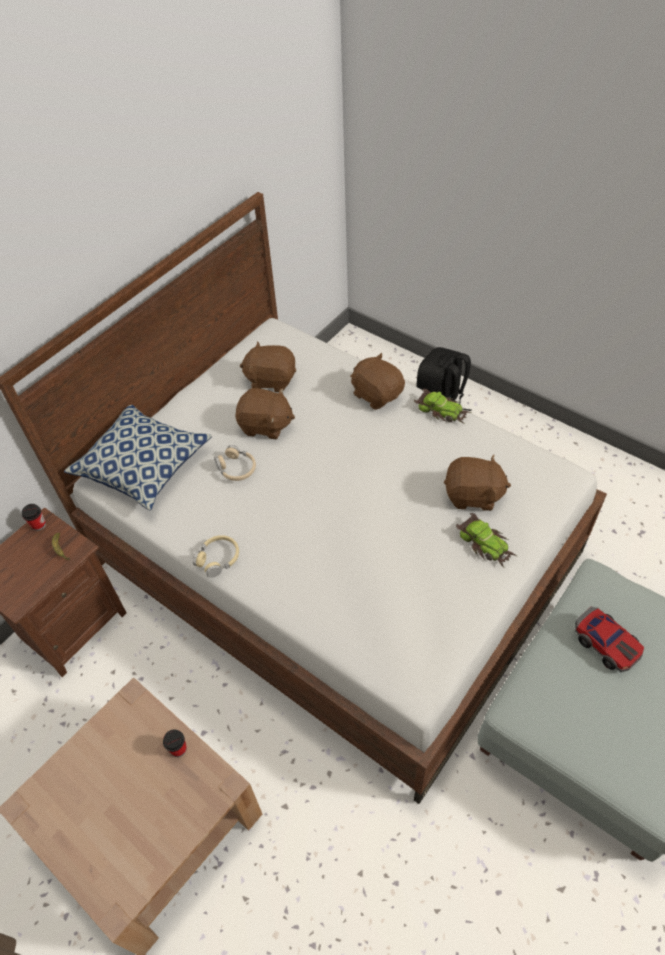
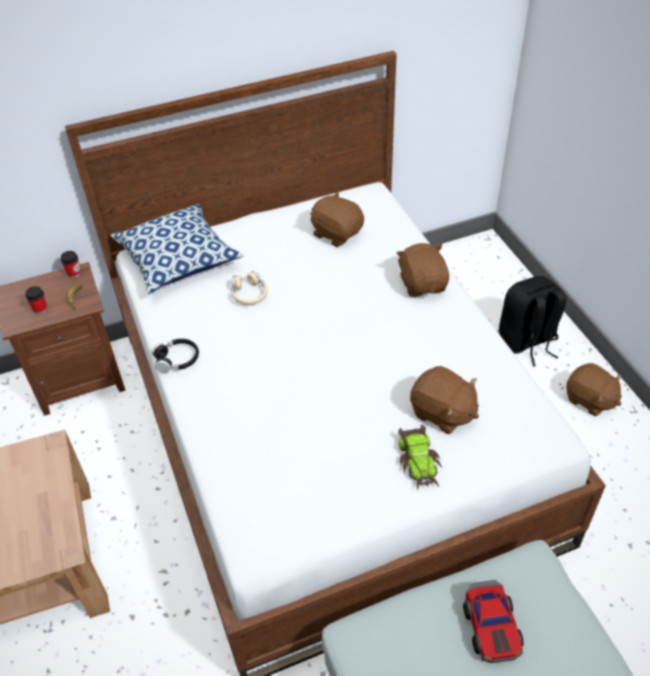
camera: 30 degrees right, 5 degrees down
(178, 749) = (54, 503): cup -> cup (40, 309)
(218, 559) = (177, 359): beige headphones -> black headphones
(265, 425) = (301, 269): brown plush toy -> brown plush toy (590, 400)
(442, 410) = (474, 324): toy car -> none

